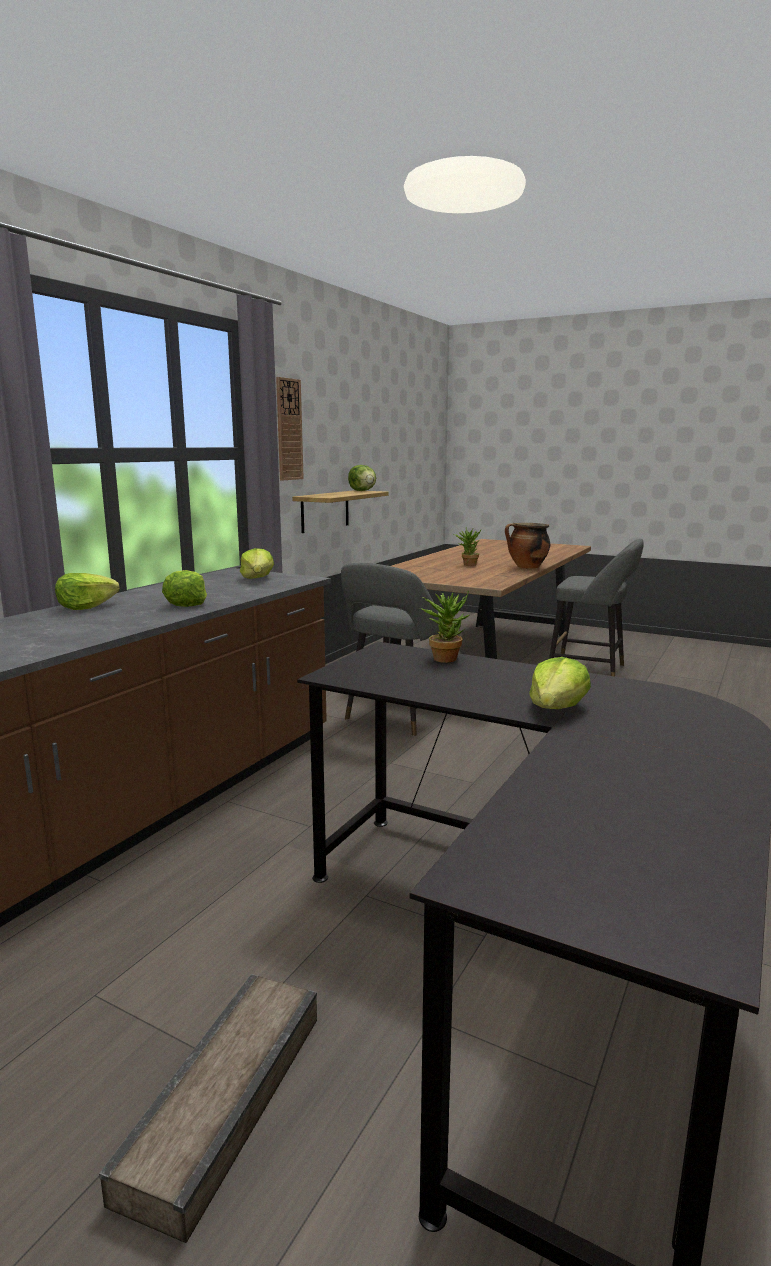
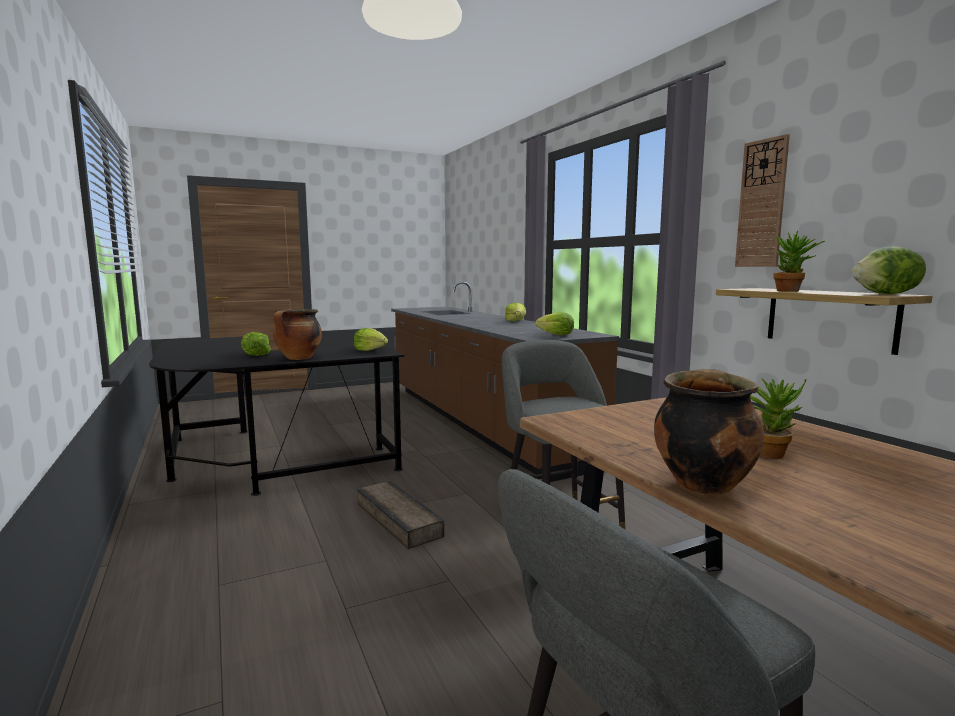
camera: 125 degrees right, 5 degrees down
(186, 604) = (495, 326): lettuce -> lettuce (370, 350)
(222, 1100) = (315, 423): crate -> crate (399, 518)
(445, 657) = (347, 356): potted plant -> potted plant (792, 291)
(516, 672) = (298, 358): none -> cooking pot

